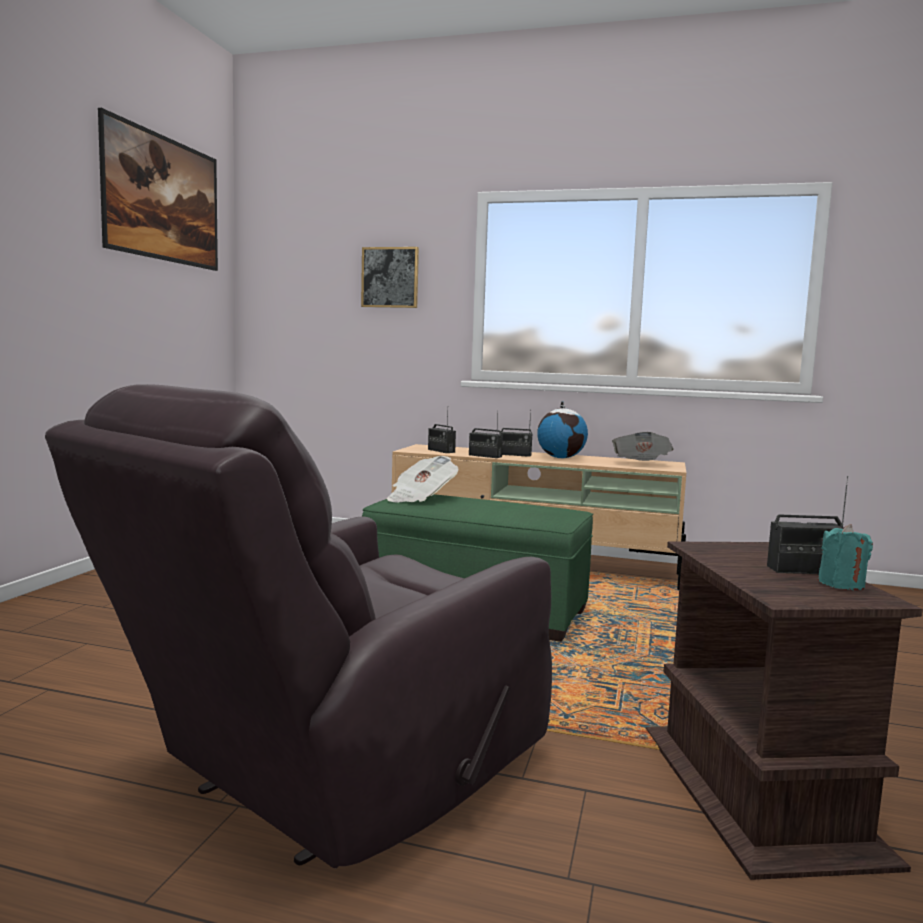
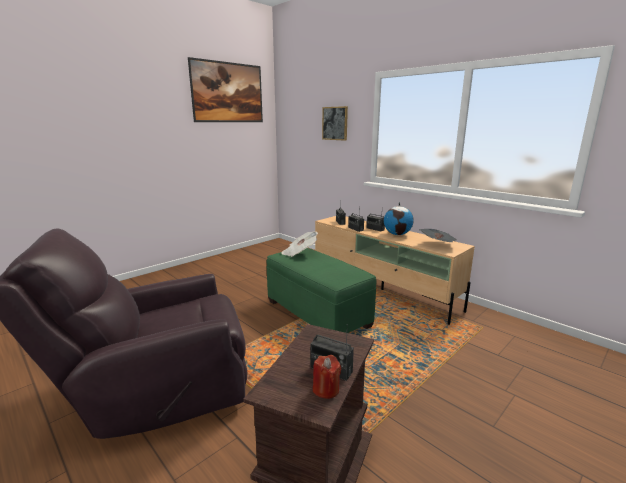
camera: 30 degrees right, 10 degrees up
(841, 584) = (326, 389): turquoise candle -> red candle

